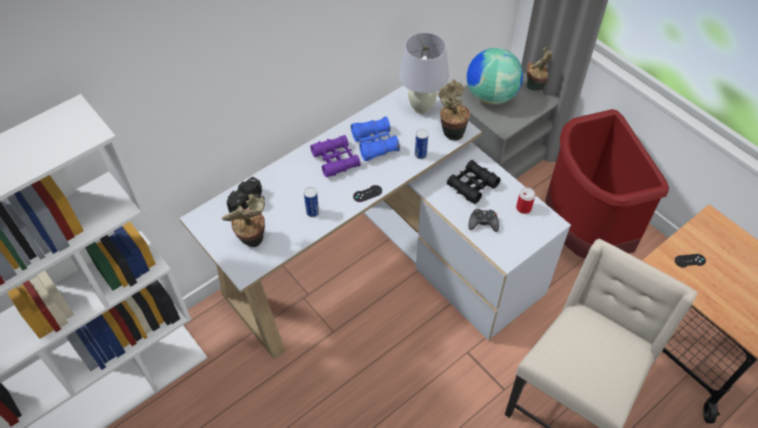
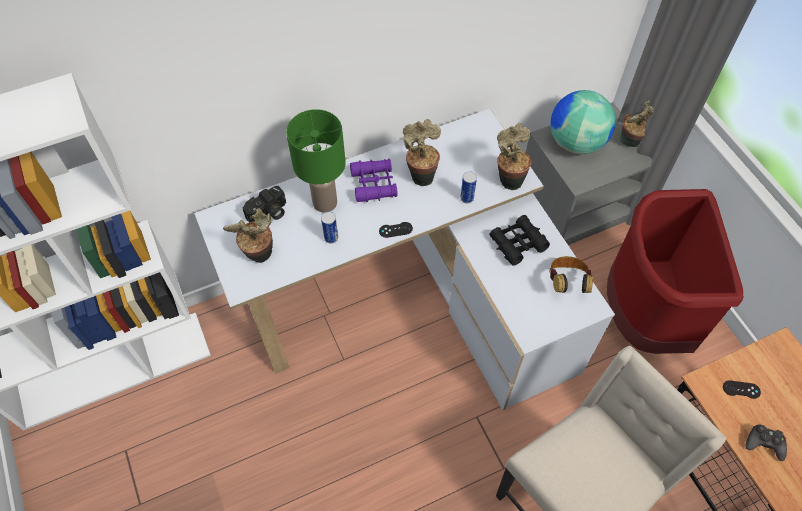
camera: 15 degrees right, 5 degrees up
(297, 183) = (325, 202): none -> green table lamp
(374, 144) = (421, 175): blue binoculars -> potted plant
(421, 107) = (485, 143): white table lamp -> none
(483, 223) = (516, 289): black game controller -> black game controller (764, 443)
(523, 208) = (567, 282): can -> headphones

